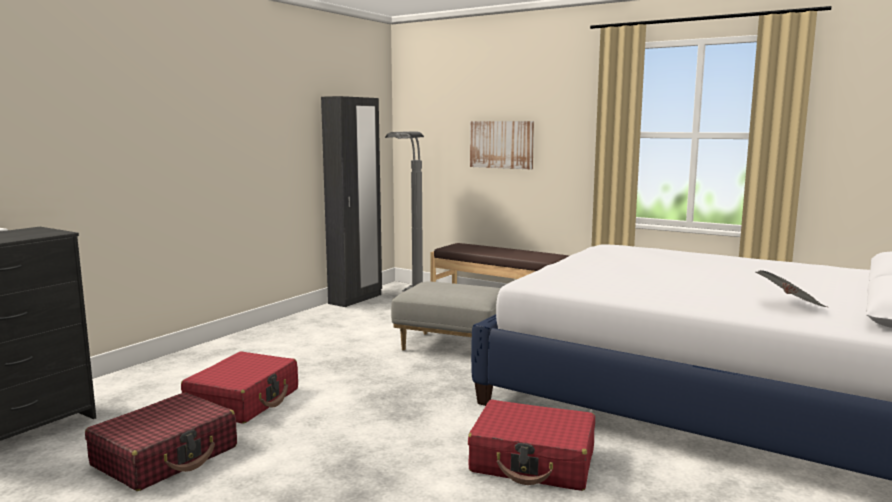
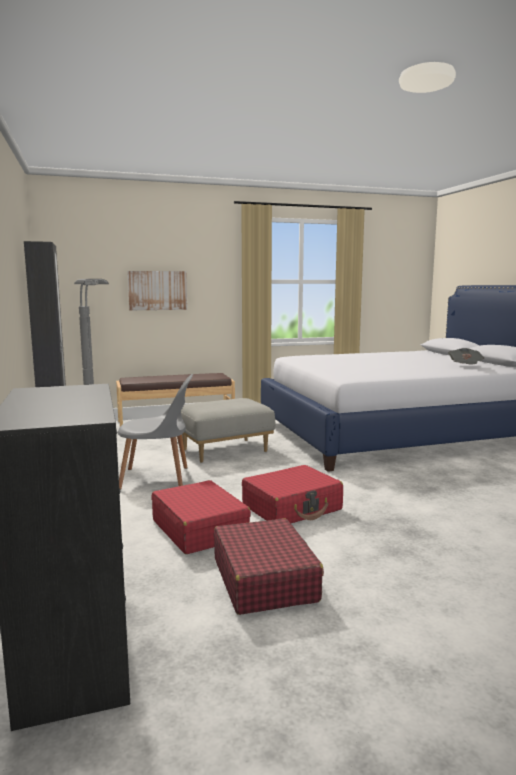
camera: 50 degrees left, 0 degrees up
(336, 351) = (158, 478): none -> grey chair
(533, 461) = (419, 483): red suitcase -> red suitcase (292, 508)

